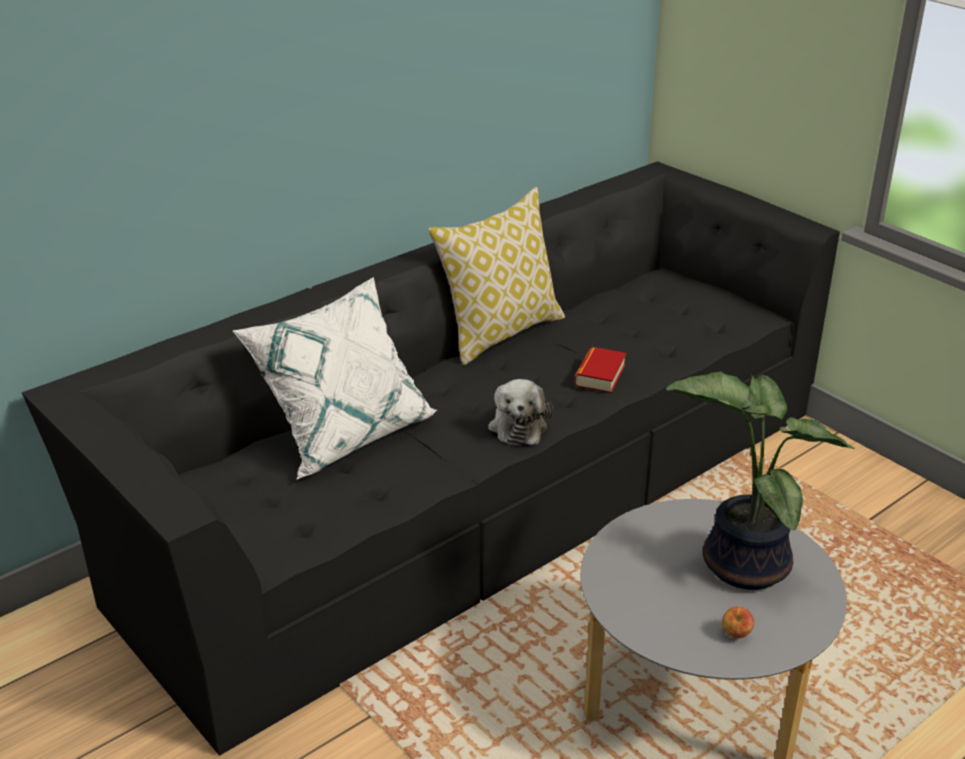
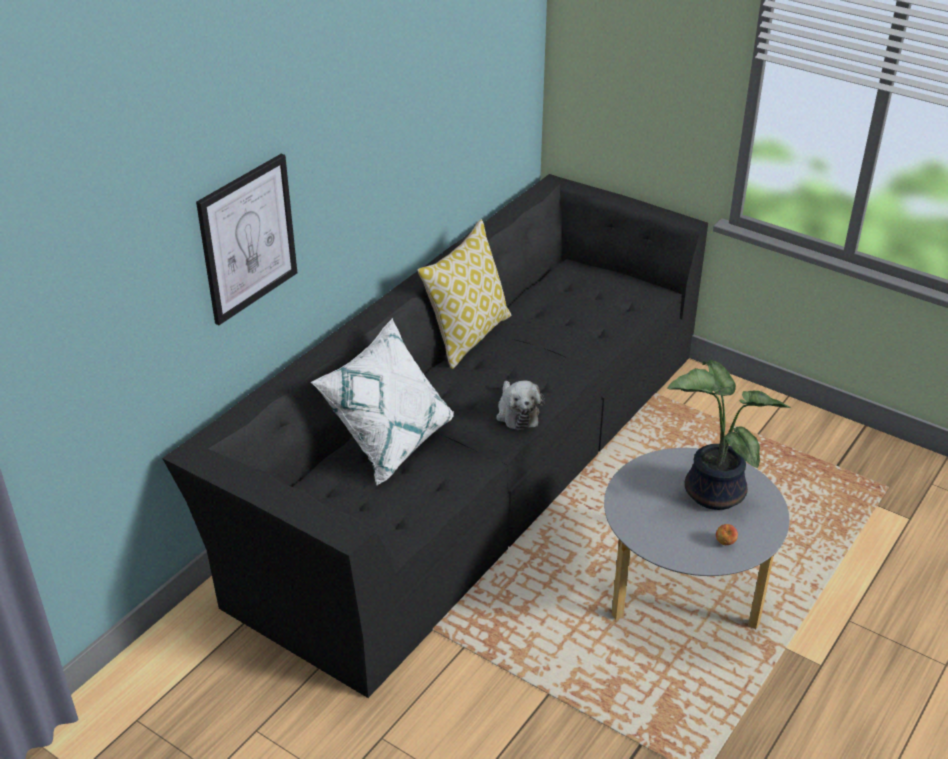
camera: 15 degrees left, 5 degrees up
(171, 132) = (247, 238): none -> picture
(600, 375) = (560, 362): book -> none

